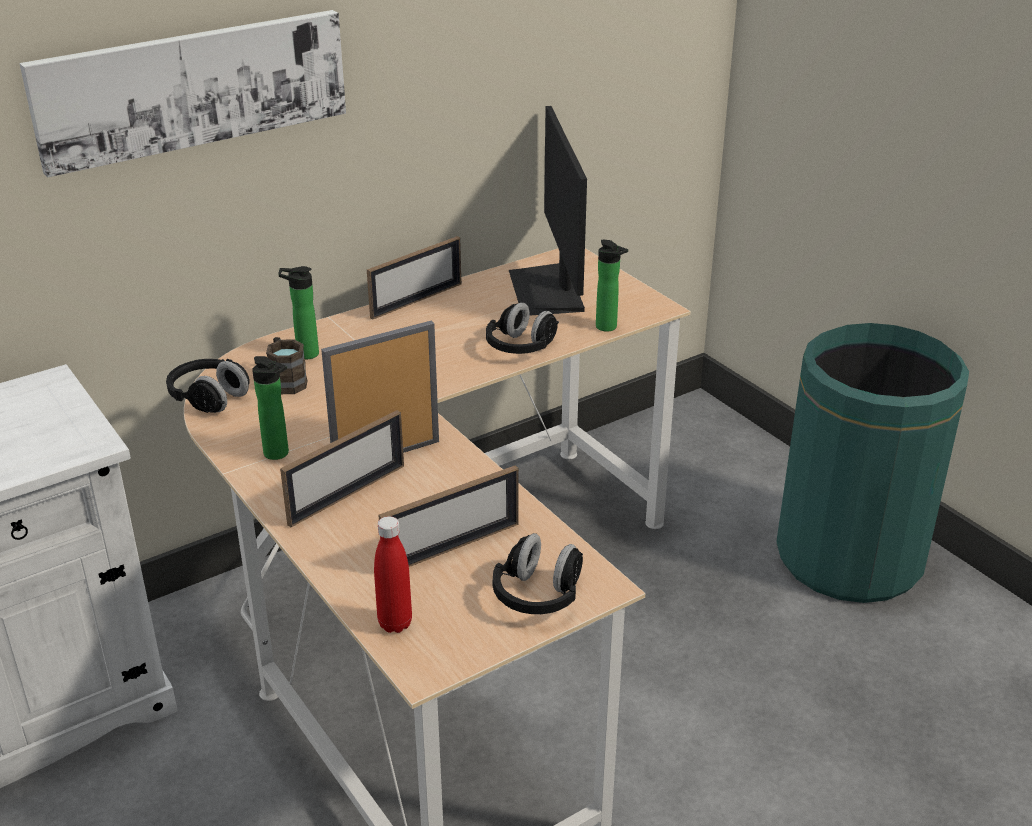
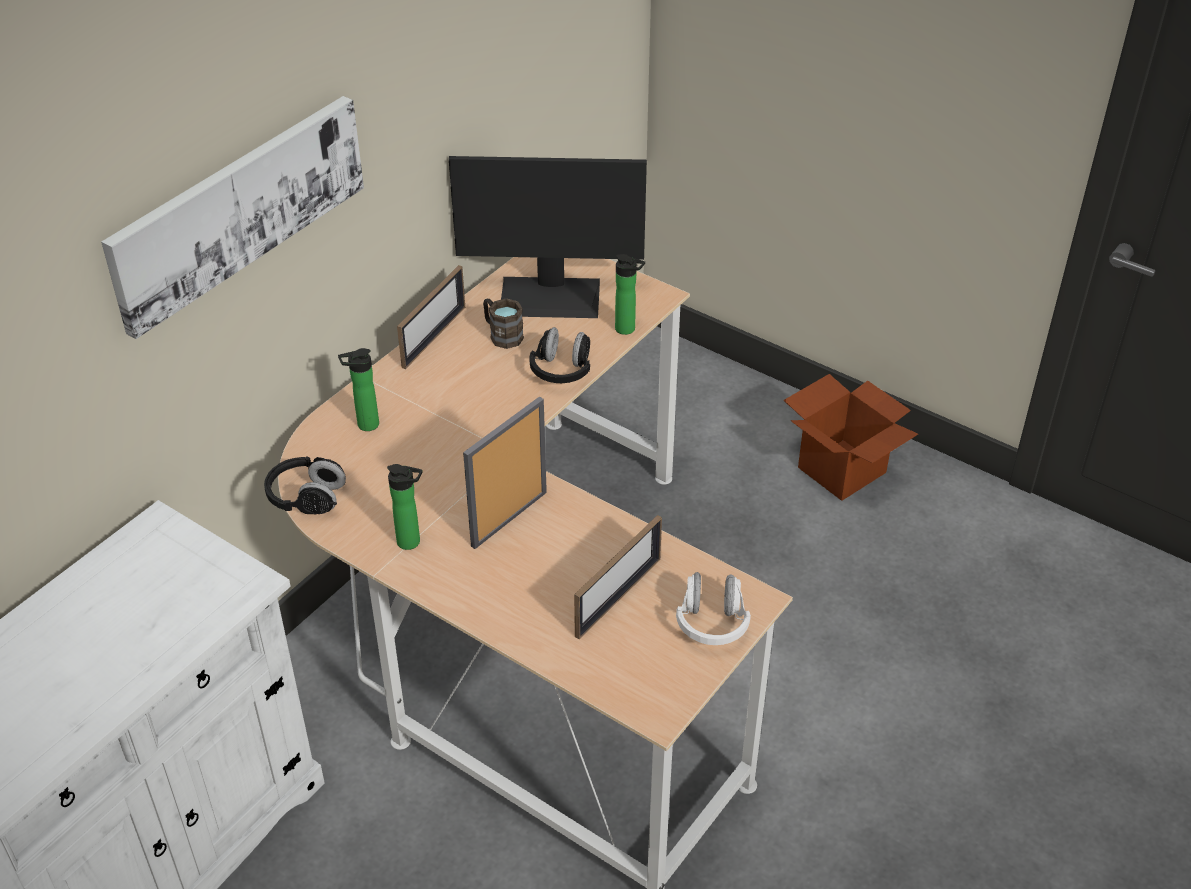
camera: 20 degrees left, 10 degrees up
(286, 380) = (367, 459): brown mug -> brown mug (502, 334)
(347, 494) = (499, 568): picture frame -> none
(395, 623) = (613, 681): red bottle -> none
(538, 595) = (712, 623): black headphones -> white headphones
(548, 290) = (551, 297): monitor -> monitor turned 60 degrees counterclockwise
(849, 557) = (842, 470): green trash can -> cardboard box

